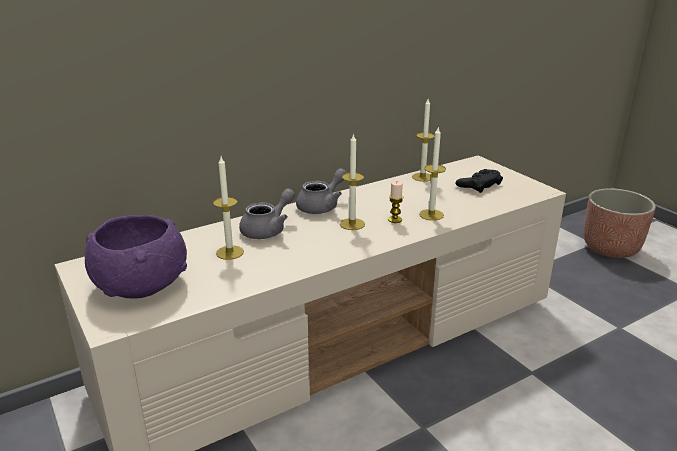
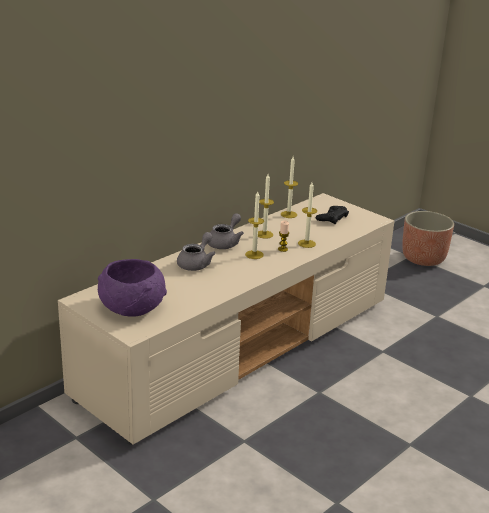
camera: 15 degrees left, 0 degrees up
(230, 252) = (179, 281): candle -> candle (264, 234)

